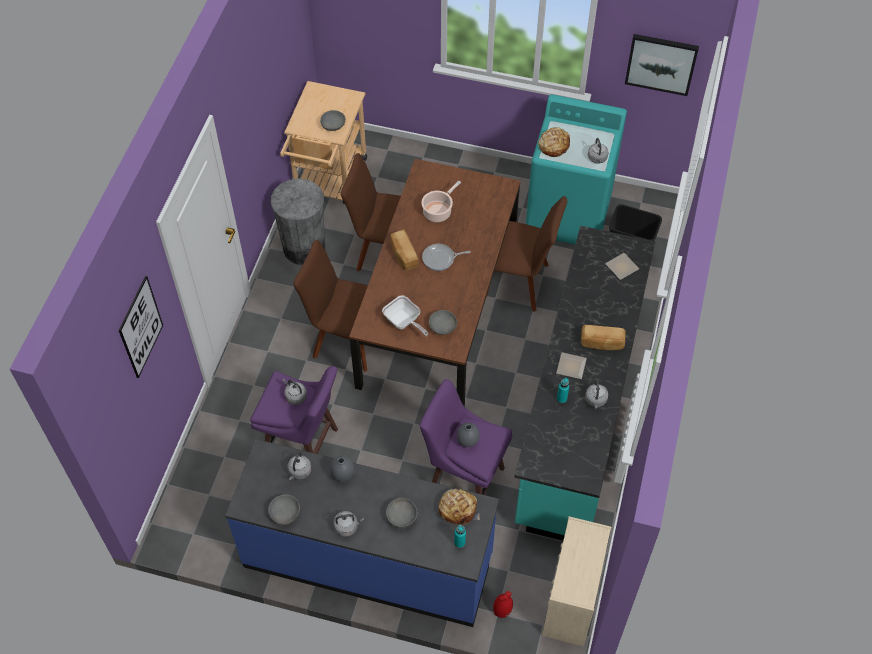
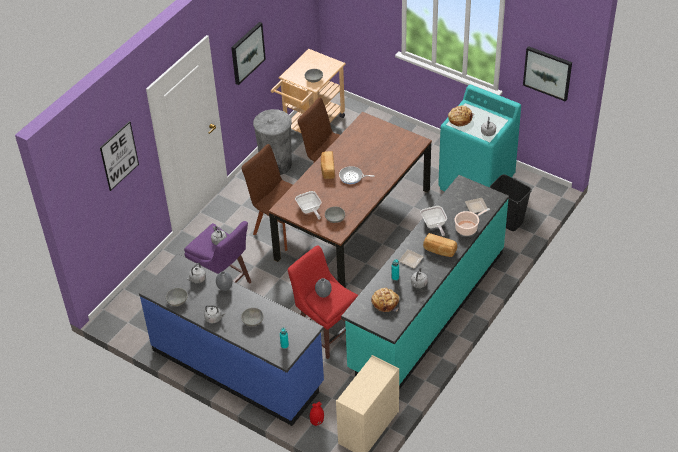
camera: 20 degrees right, 10 degrees down
(252, 117) = (247, 52): none -> picture
(438, 211) = (364, 147): cooking pot -> cooking pot (467, 228)
(458, 509) = (292, 325): bread -> bread (385, 302)
(464, 479) = (326, 333): purple stool -> red stool
(519, 282) = (420, 219): brown chair -> none
(580, 308) = (434, 225): none -> frying pan

